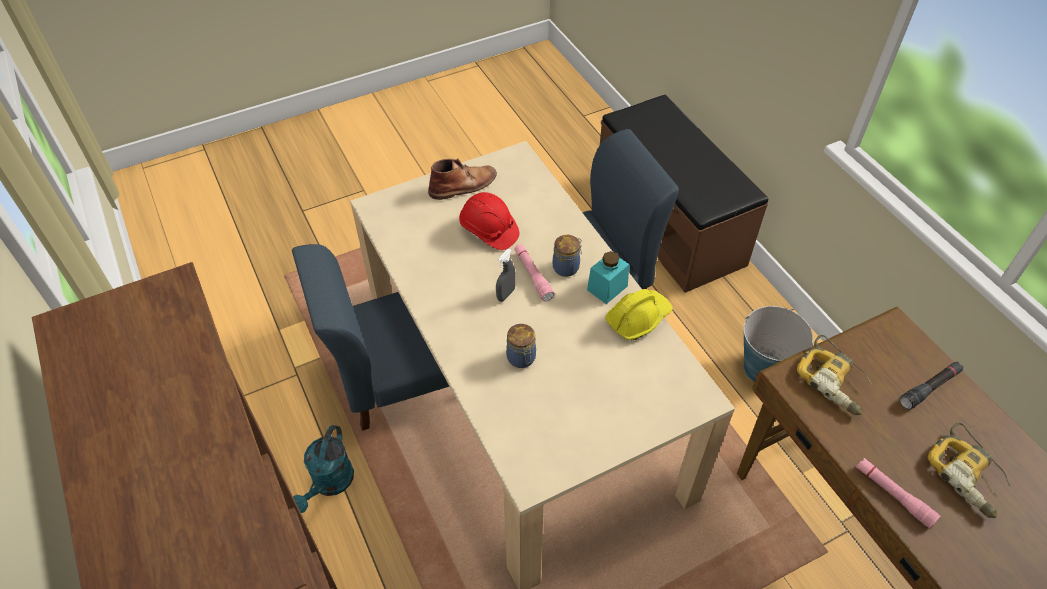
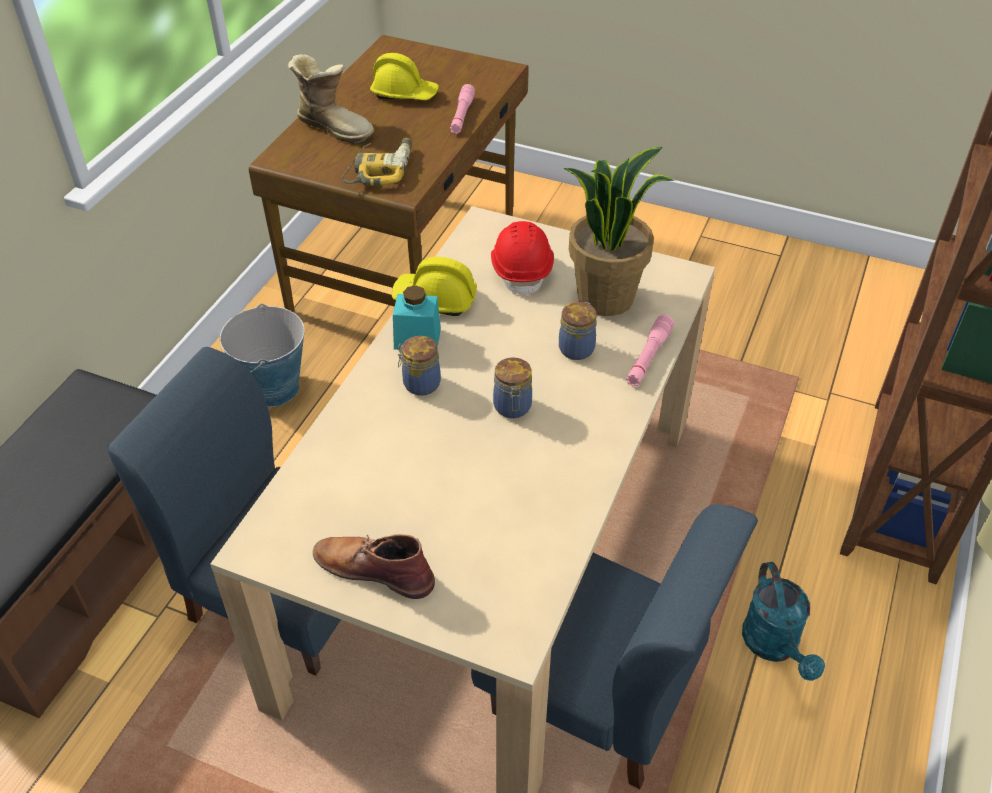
camera: 130 degrees left, 5 degrees down
(329, 484) = (775, 646): turquoise watering can -> turquoise watering can turned 105 degrees clockwise
(489, 231) = (432, 485): red hard hat -> red hard hat (522, 270)
(506, 294) = (512, 408): grey spray bottle -> jar
(533, 275) = (461, 403): pink flashlight -> pink flashlight (648, 357)
(553, 412) = (605, 297): none -> potted plant
(929, 388) = (335, 127): black flashlight -> boot
(968, 475) = (404, 93): power drill -> yellow hard hat

